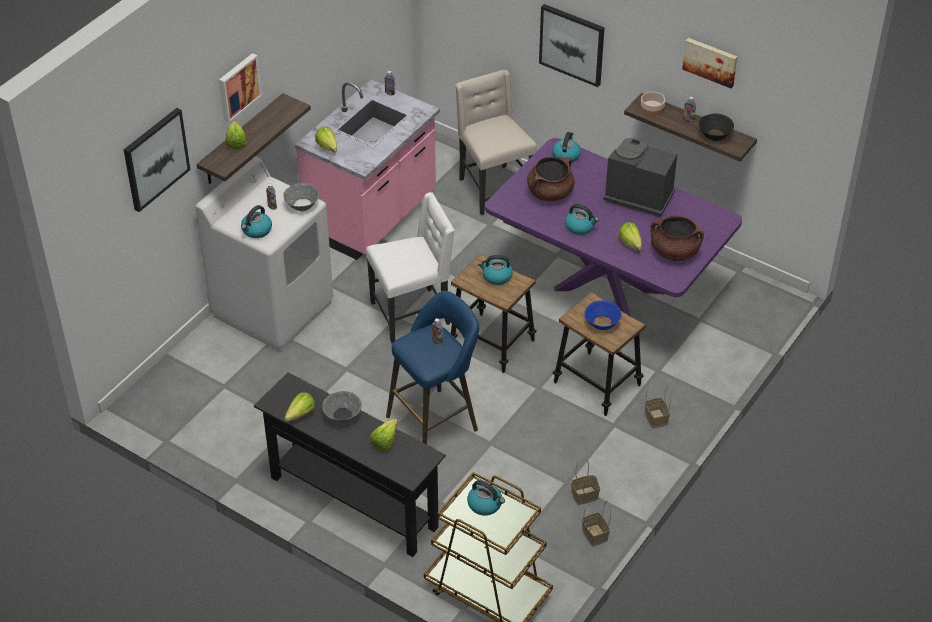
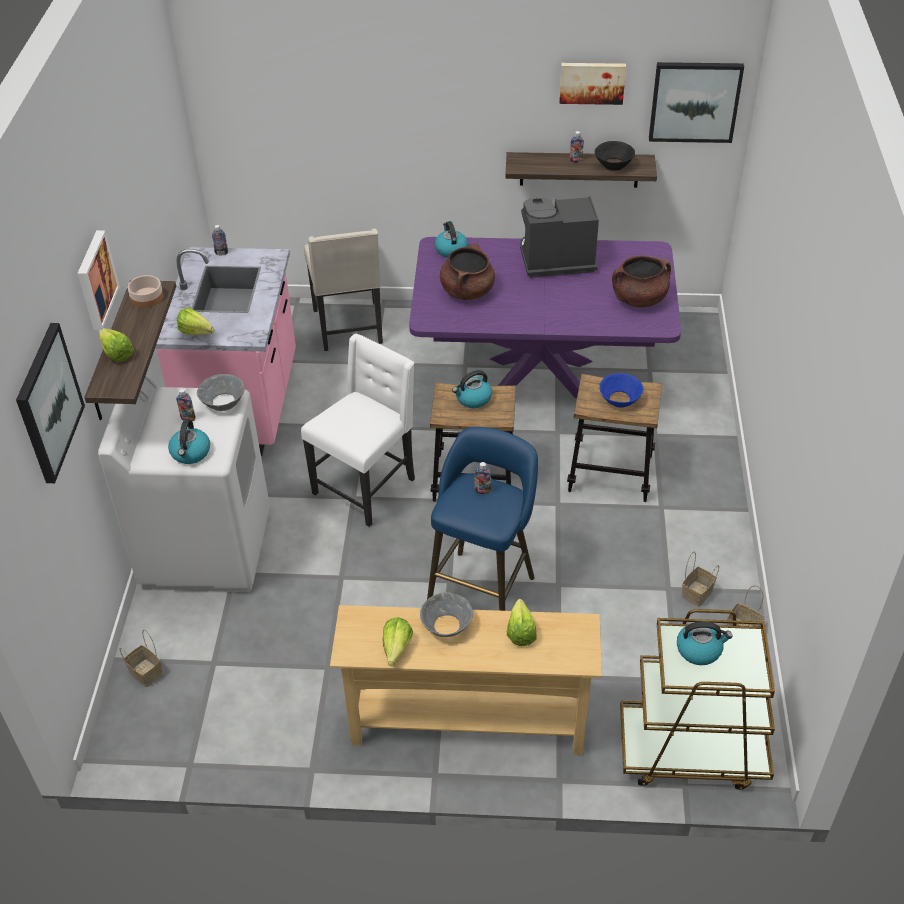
camera: 30 degrees left, 0 degrees up
(353, 503) = (467, 726): black console table -> beige console table
(493, 188) = (349, 328): beige chair -> beige chair turned 135 degrees counterclockwise
(572, 44) = (411, 125): picture -> picture (694, 101)
(580, 227) = (527, 311): kettle -> none
(631, 245) = (592, 309): lettuce -> none
(652, 107) = (530, 162): bowl -> bowl (146, 297)
(655, 418) = (693, 482): basket -> basket (144, 672)

